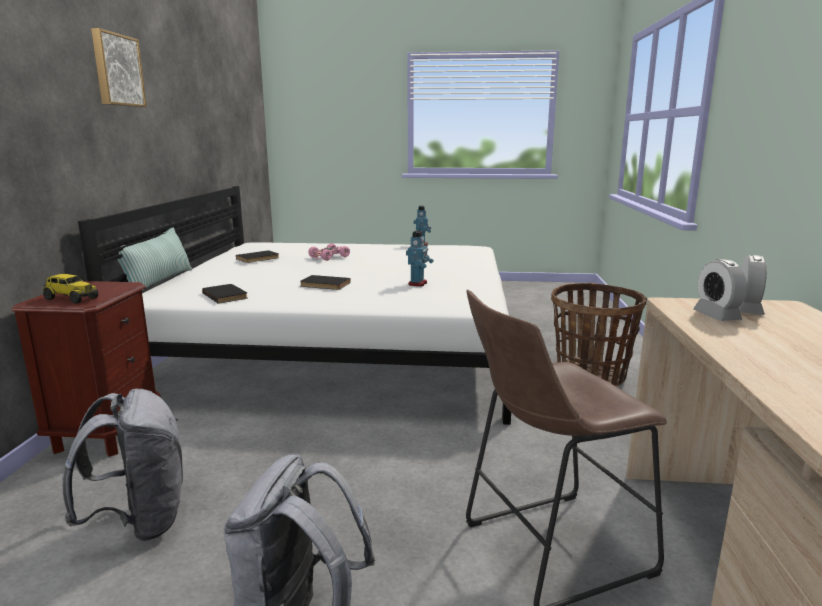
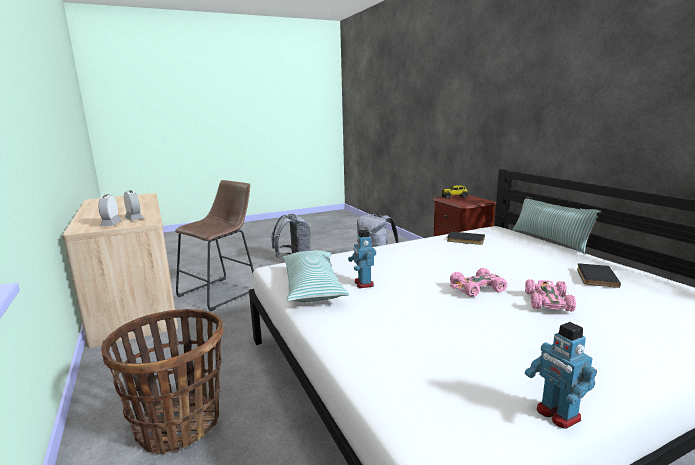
camera: 150 degrees right, 0 degrees up
(117, 70) = (579, 65): picture -> none
(324, 285) = (433, 262): black book -> none
(347, 267) = (476, 288): none -> pink toy car
(463, 290) = (312, 286): none -> pillow

